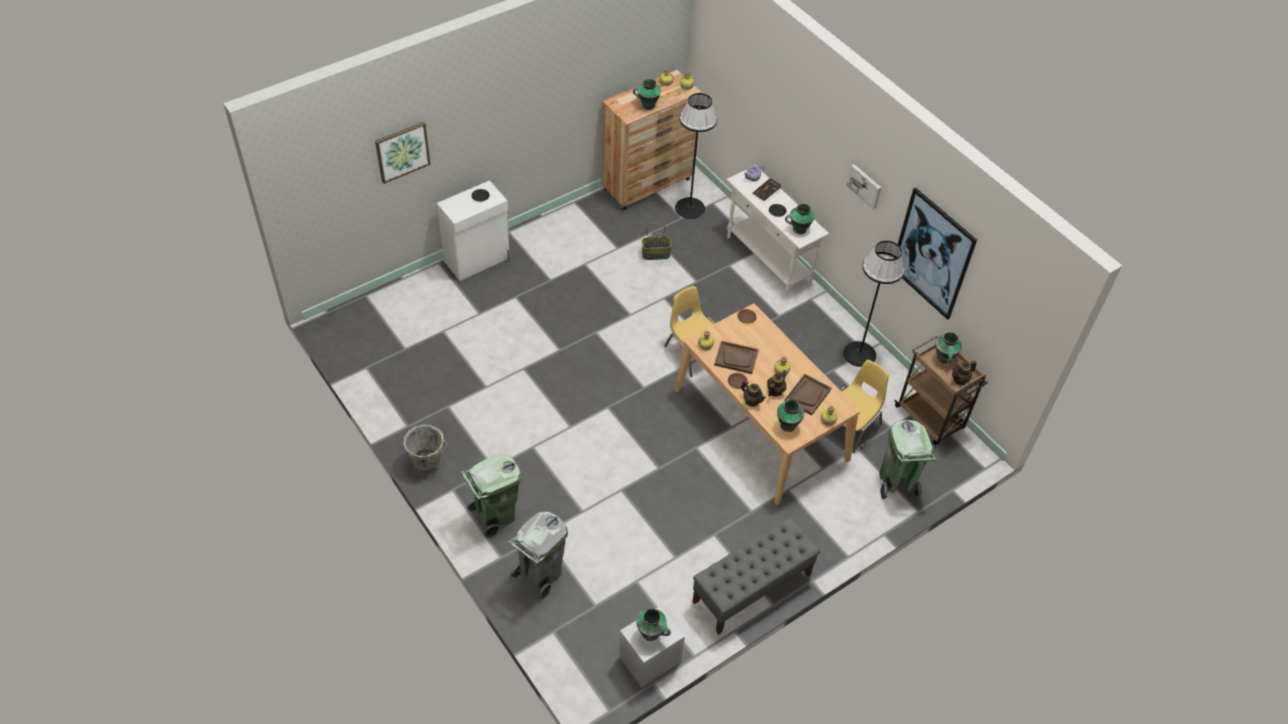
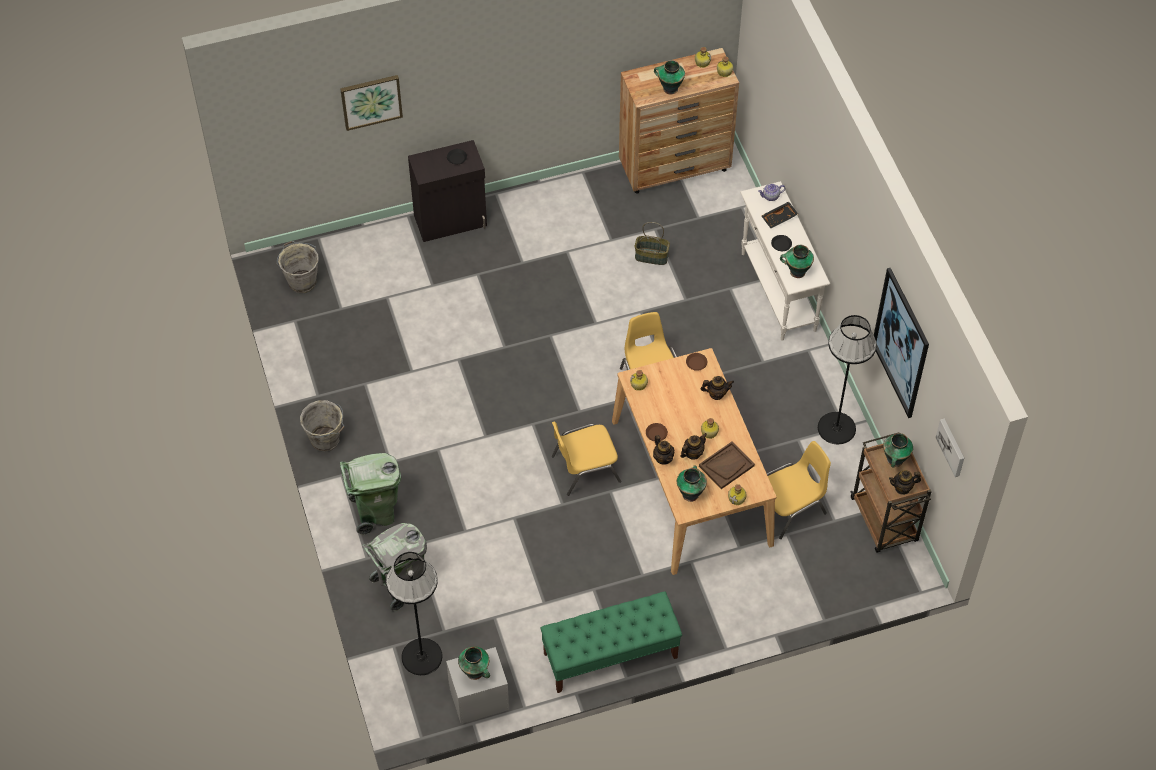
camera: 20 degrees right, 5 degrees up
(362, 334) = (302, 281): none -> grey bucket
(478, 260) = (451, 221): white cabinet -> black cabinet
(666, 433) = (584, 468): none -> yellow chair
(690, 208) = (712, 207): black floor lamp -> black floor lamp (421, 657)
(736, 358) = (666, 406): brown tray -> none
(751, 589) = (610, 655): grey bench -> green bench
(774, 338) = (716, 394): none -> teapot
(865, 185) = (857, 246): picture -> picture (952, 447)
(896, 482) = (814, 583): green trash can -> none

